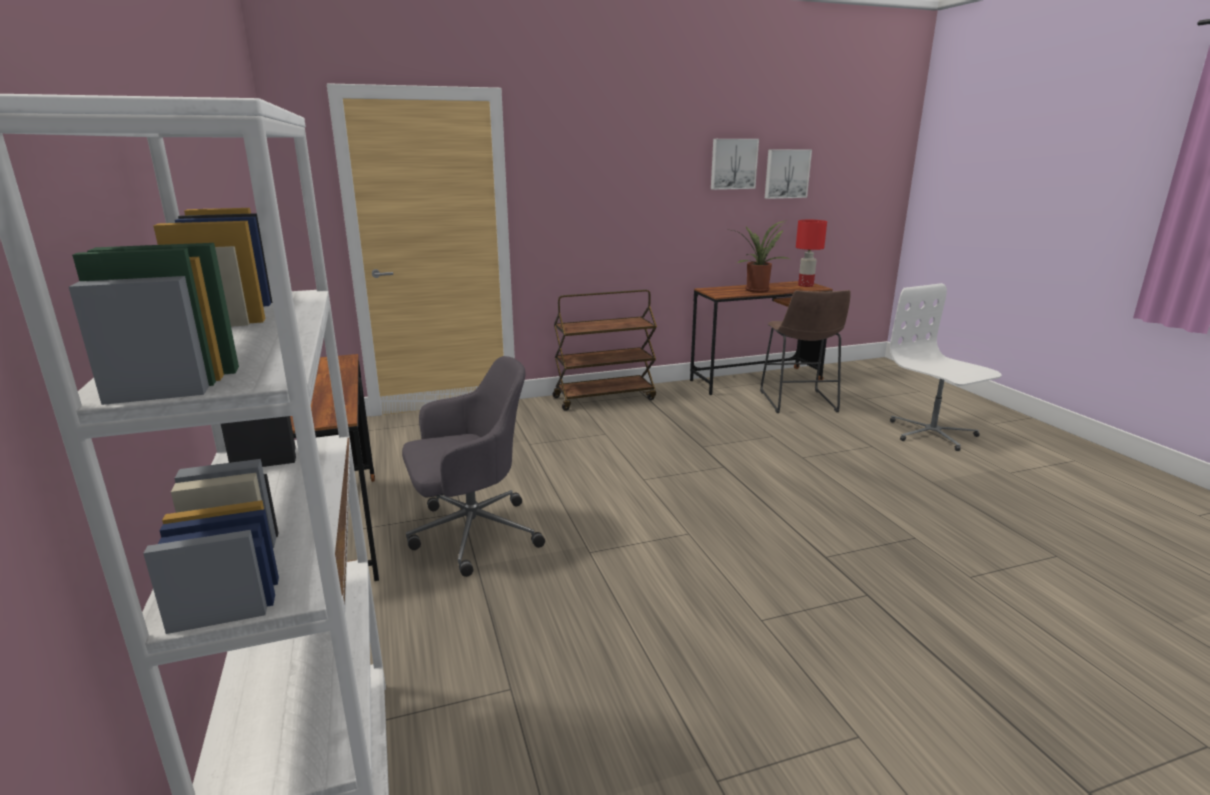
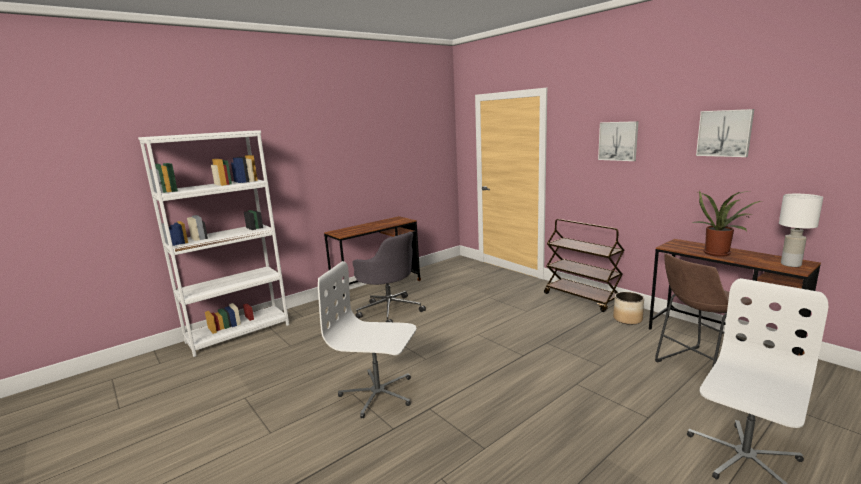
camera: 70 degrees right, 5 degrees down
(680, 396) = (627, 319): none -> planter
(772, 594) = (378, 394): none -> white office chair
(786, 174) = (796, 143): picture -> picture (618, 141)
(805, 285) = (791, 264): red table lamp -> white table lamp

